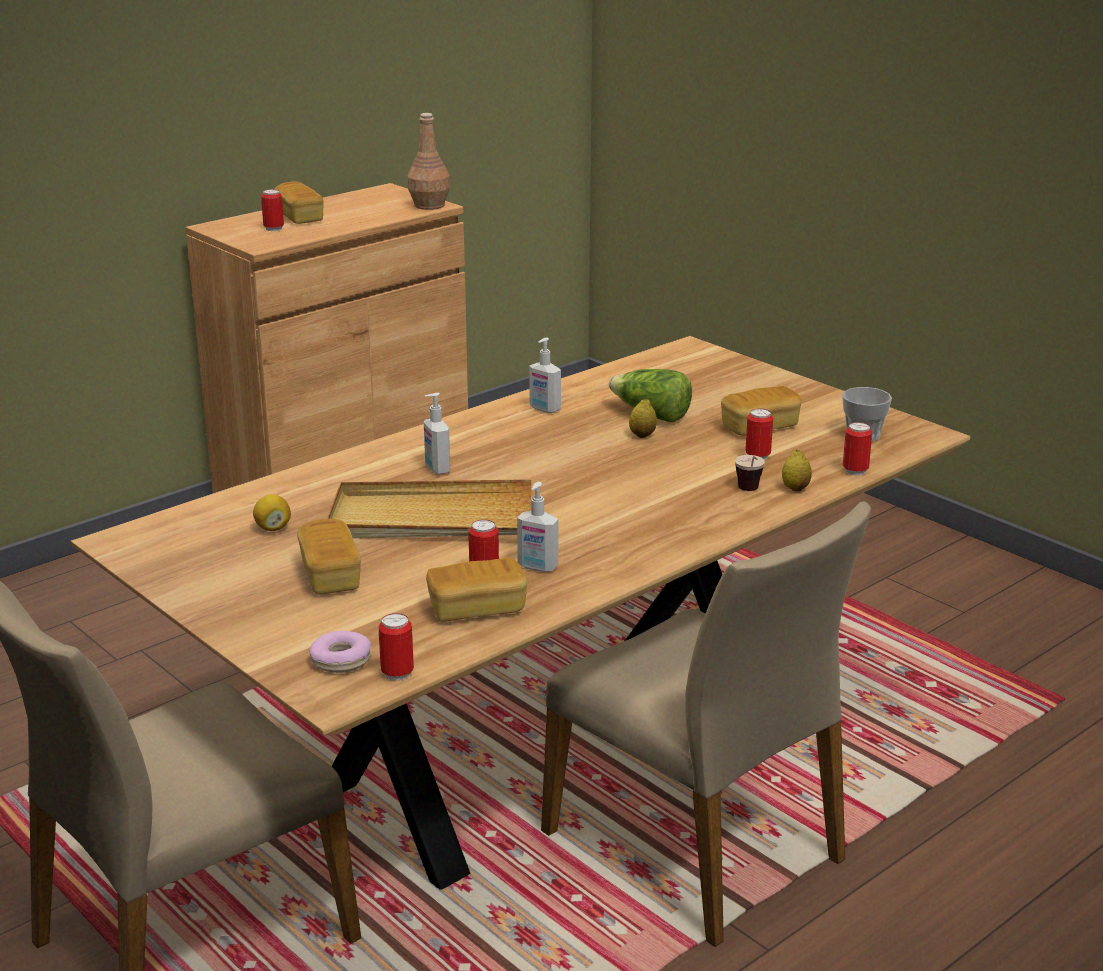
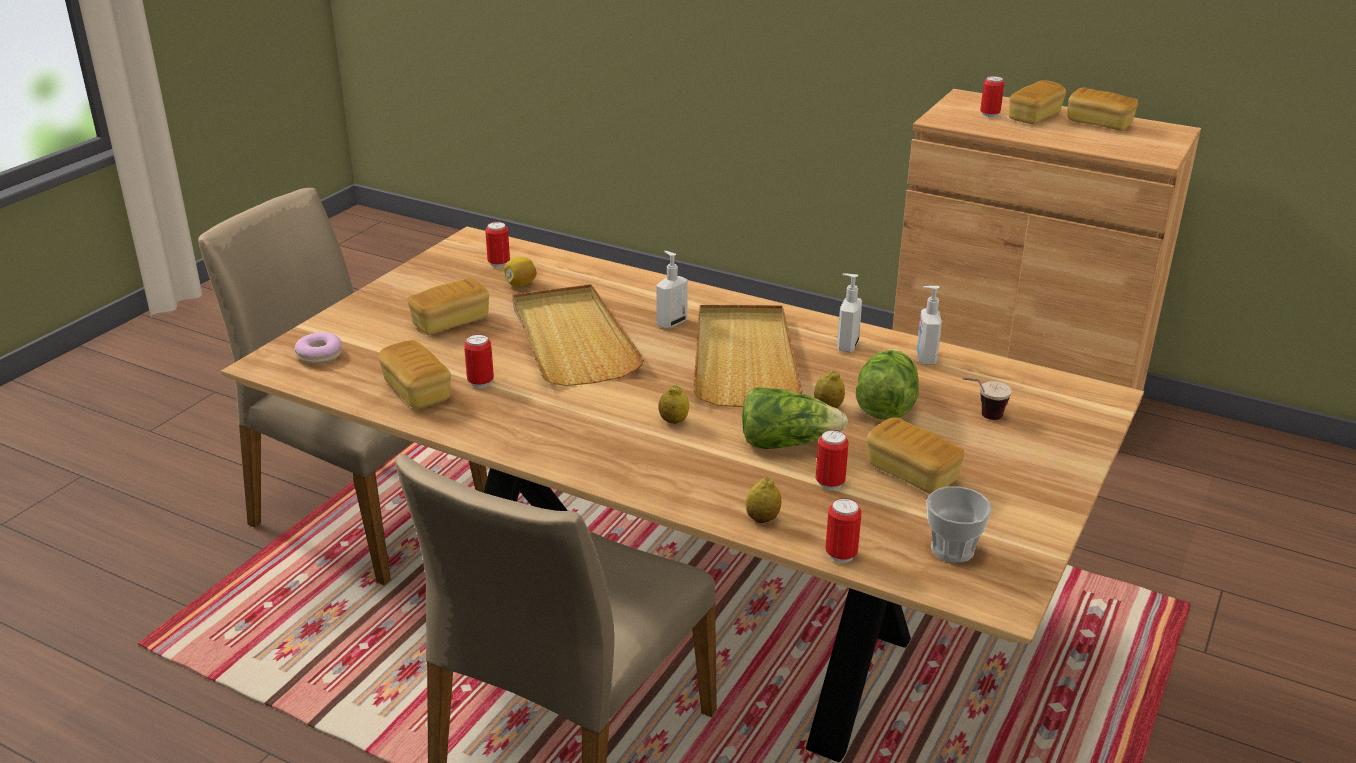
camera: 70 degrees right, 5 degrees up
(343, 204) = (1099, 124): none -> bread
(397, 673) = (305, 380): can -> can (499, 264)
(430, 205) = (1153, 155): brown bottle -> none
(535, 451) = (743, 359): none -> beige tray
(537, 567) = (504, 404): soap dispenser -> soap dispenser (925, 358)
(624, 497) = (673, 421): none -> lemon
(688, 460) = (786, 442): none -> lettuce
(749, 492) = (731, 491): cup -> cup (981, 417)

